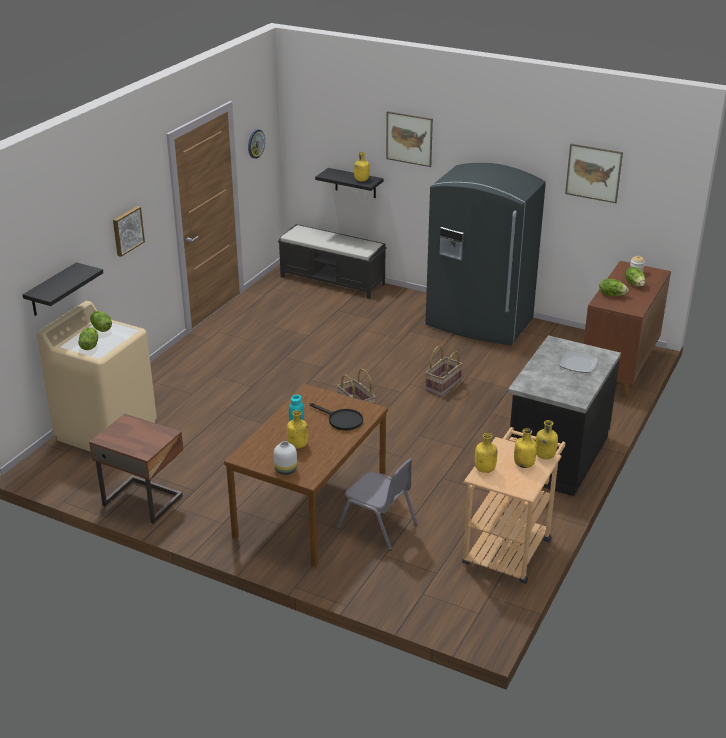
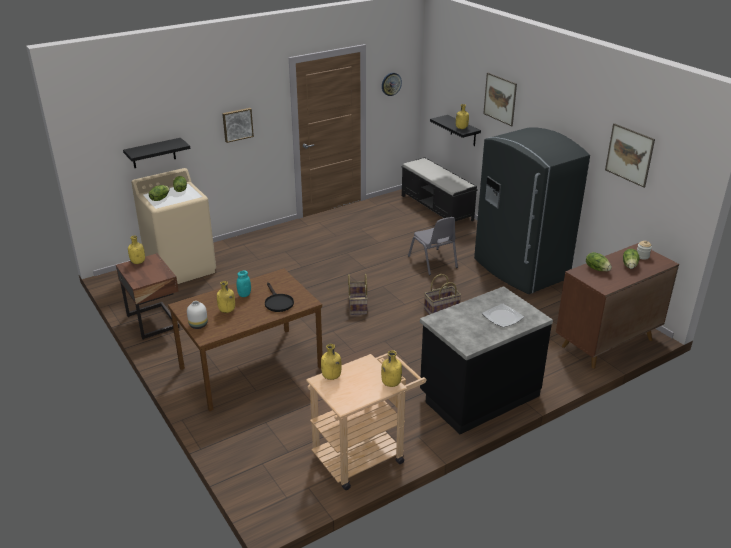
camera: 30 degrees right, 0 degrees up
(377, 526) = (283, 398): grey chair -> grey chair (433, 262)
(524, 464) = (367, 384): yellow bottle -> yellow bottle (138, 262)

